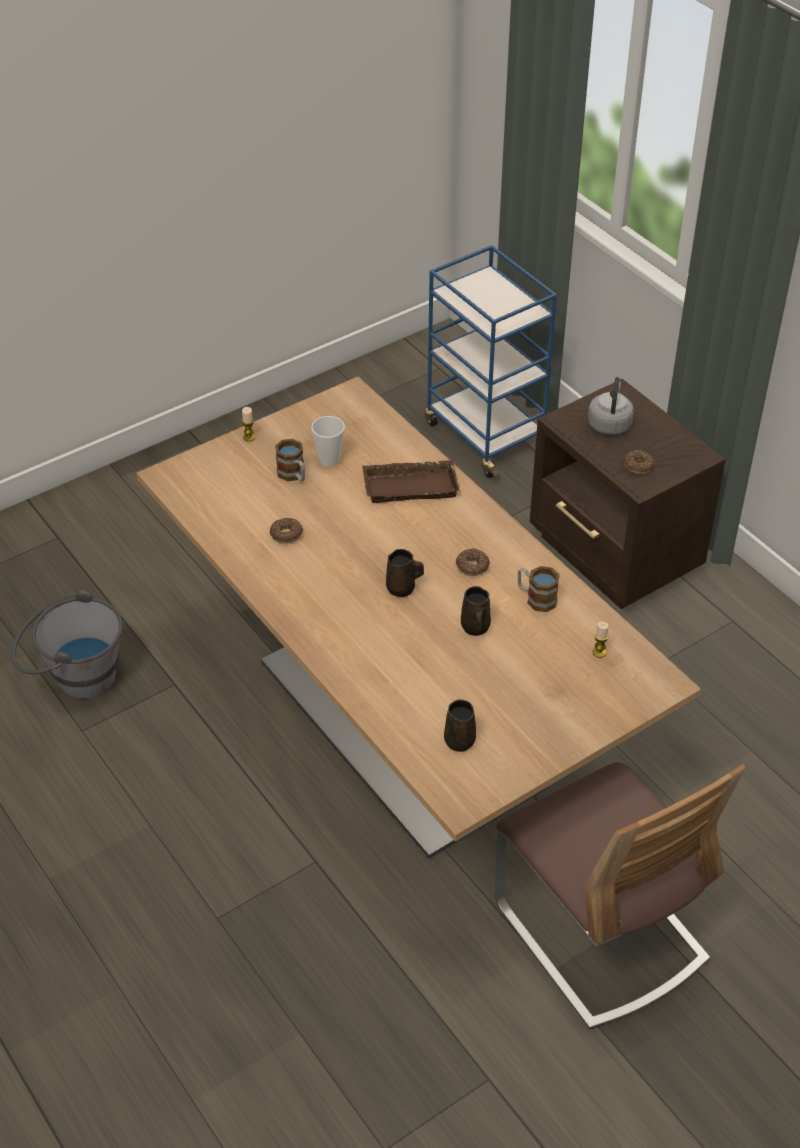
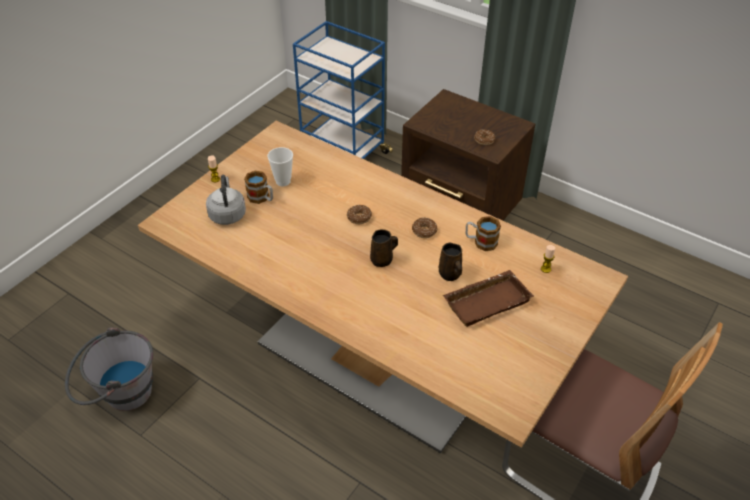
camera: 20 degrees left, 0 degrees up
(286, 534) = (276, 242): donut -> donut (359, 217)
(411, 485) = (351, 185): brown tray -> brown tray (487, 301)
(459, 739) = (484, 363): brown mug -> none
(609, 423) = (451, 118): grey kettle -> grey kettle (227, 214)

